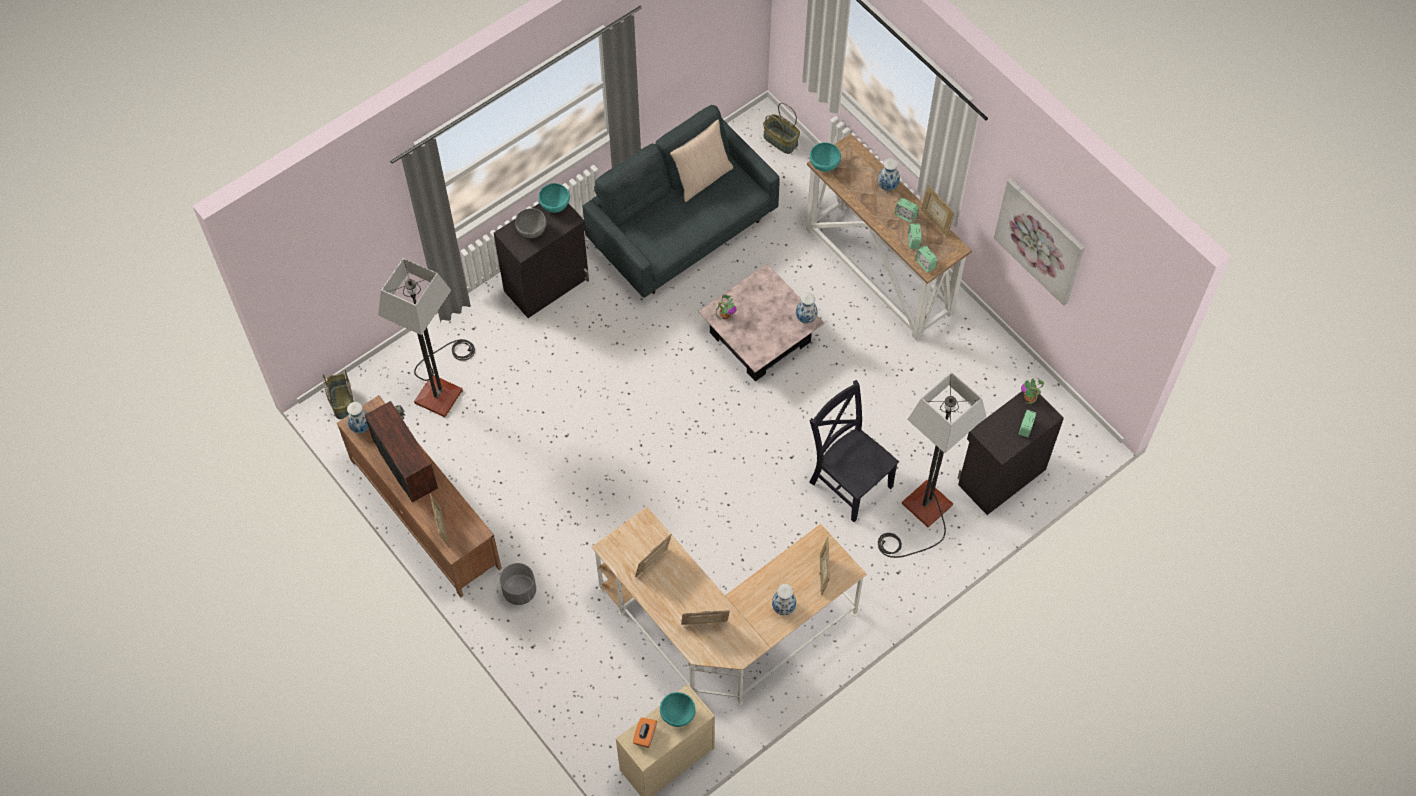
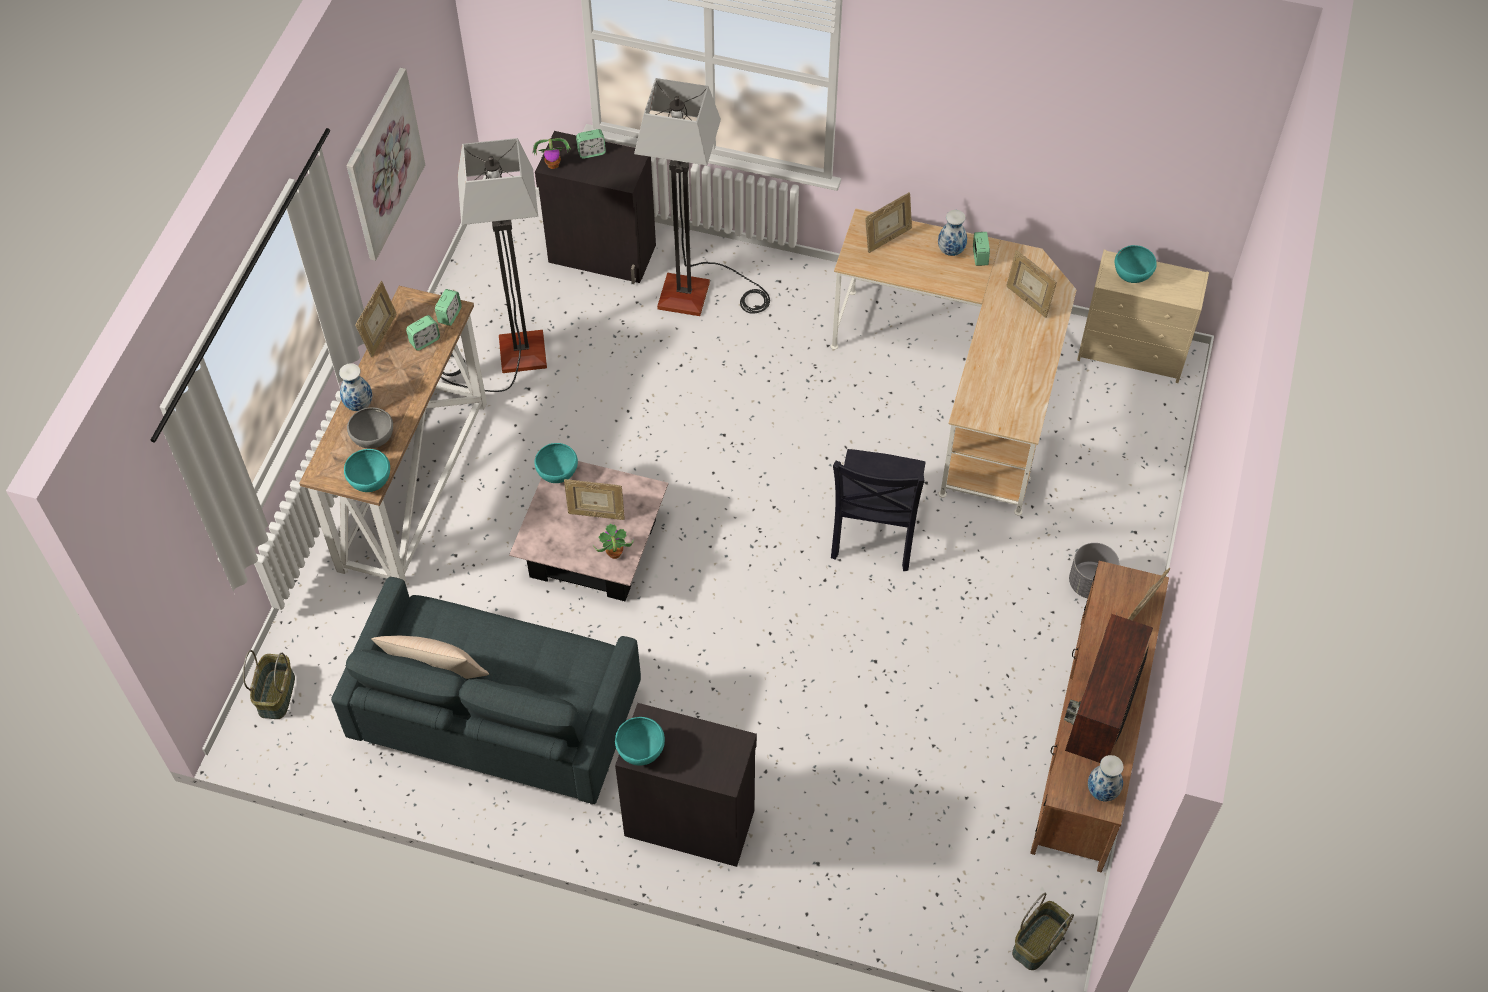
camera: 125 degrees left, 5 degrees down
(441, 385) = (922, 842): floor lamp -> floor lamp (506, 358)
(531, 231) = (699, 753): grey bowl -> grey bowl (374, 440)
(645, 736) = (1175, 289): orange tissue box -> none
(653, 564) = (1005, 378): picture frame -> picture frame (596, 514)
(806, 318) = (557, 474): vase -> turquoise bowl
(849, 481) = (711, 371): black chair -> black chair (874, 534)
(905, 215) = (392, 366): alarm clock -> alarm clock (979, 257)

